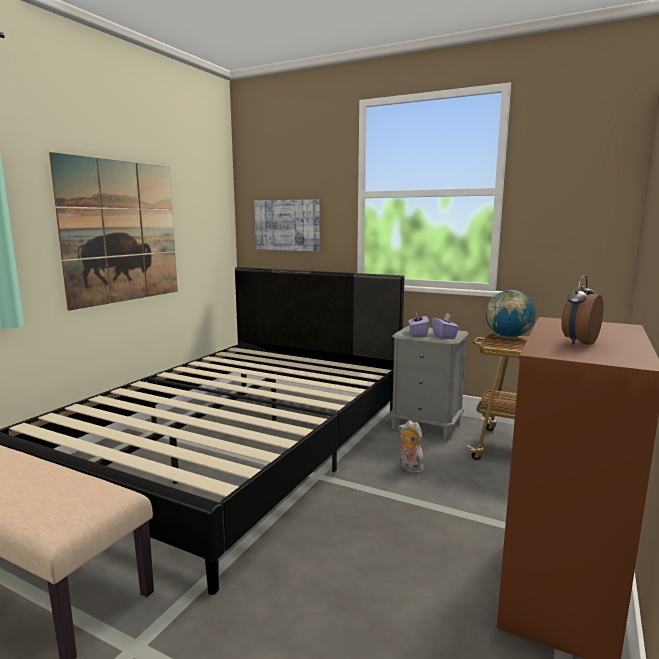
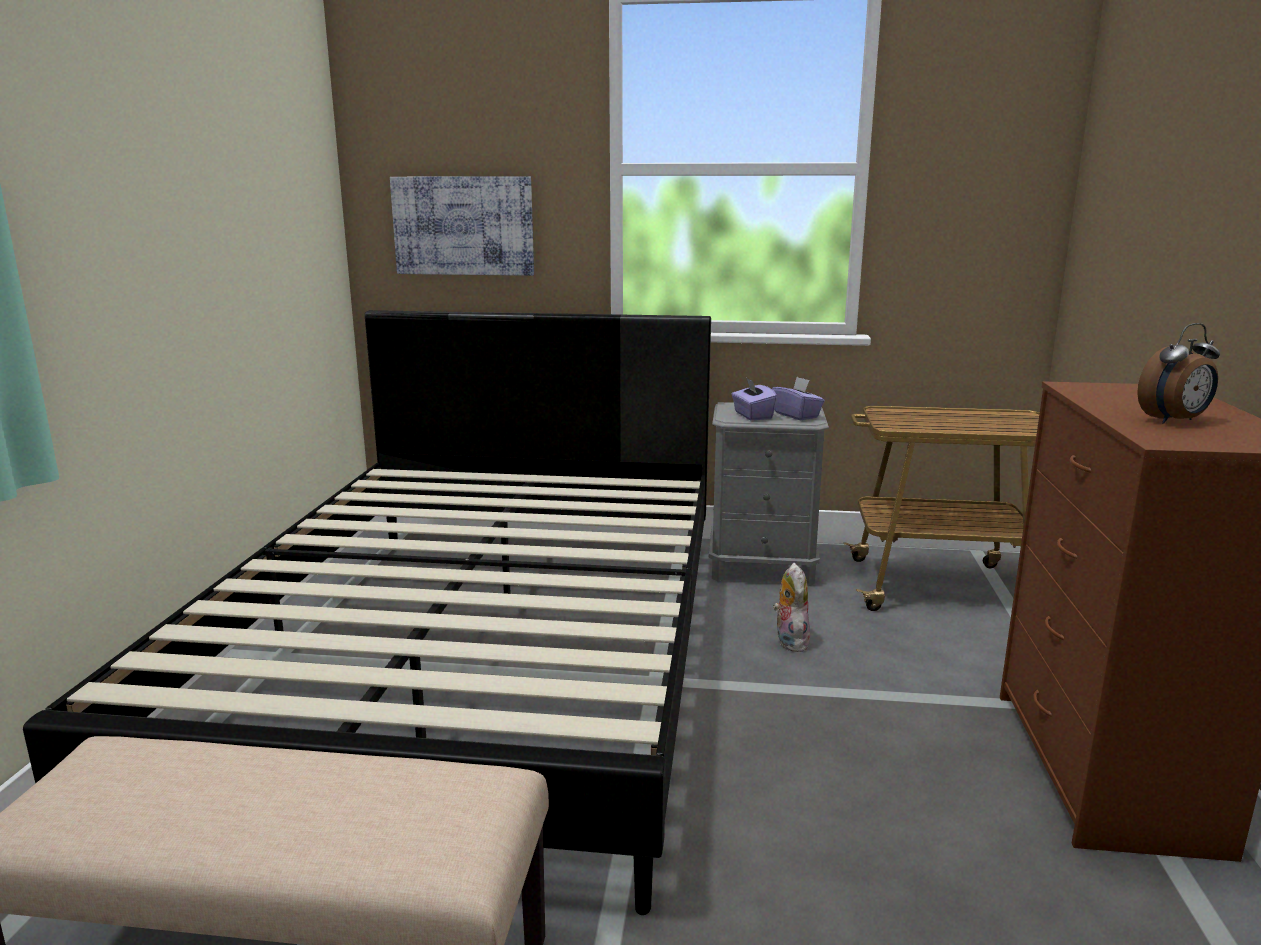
camera: 20 degrees left, 5 degrees up
(121, 232) = (181, 252): picture -> none
(409, 468) = (789, 641): plush toy -> plush toy turned 60 degrees clockwise
(508, 336) = (896, 409): globe -> none
(578, 342) = (1174, 421): alarm clock -> alarm clock turned 135 degrees counterclockwise

